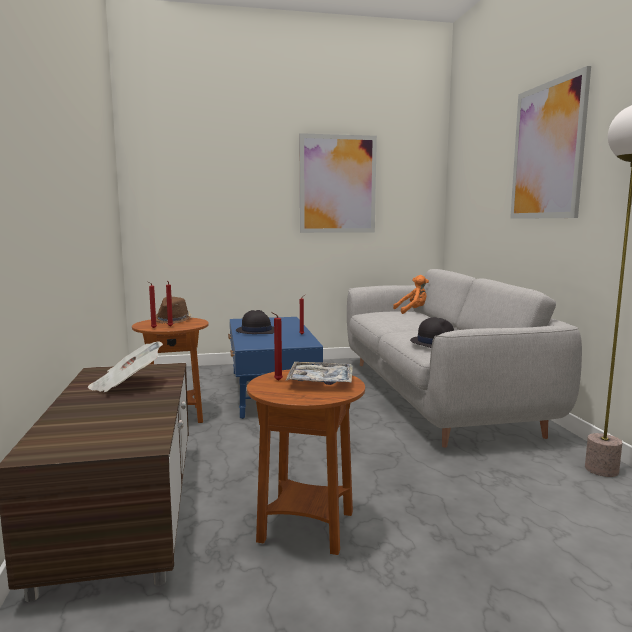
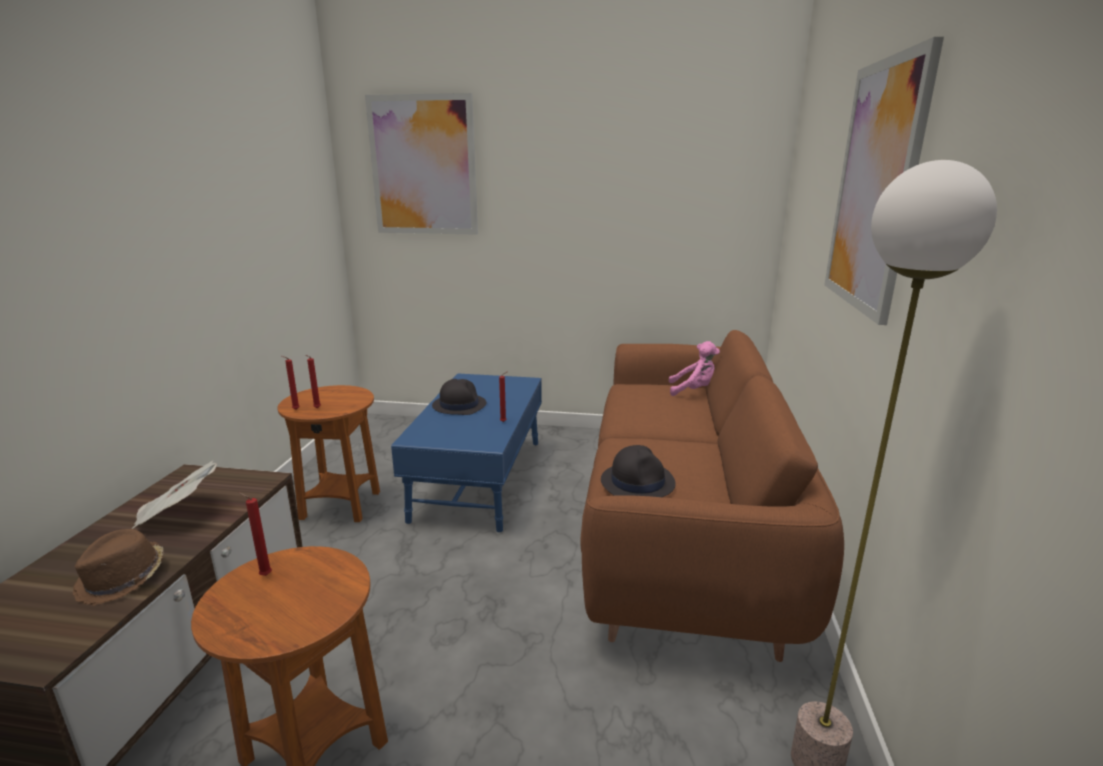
camera: 20 degrees right, 10 degrees up
(173, 320) = (337, 393): brown hat -> brown hat (123, 579)
(321, 381) = (312, 589): tray -> none
(337, 184) = (614, 196): picture -> picture (423, 166)
(413, 311) = (694, 391): orange plush toy -> pink plush toy
(435, 394) = (684, 525): grey sofa -> brown sofa

